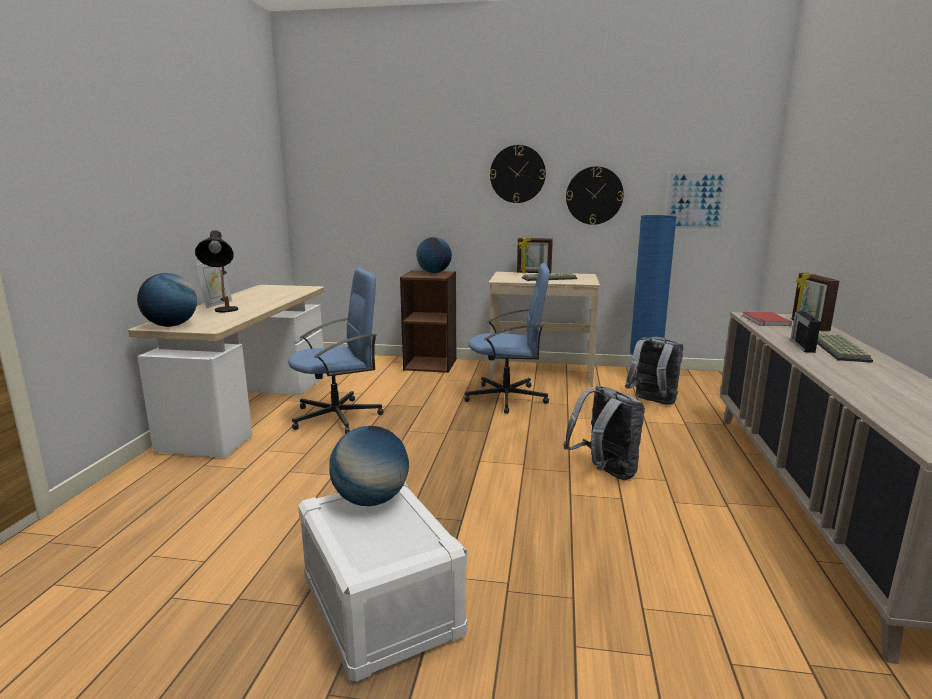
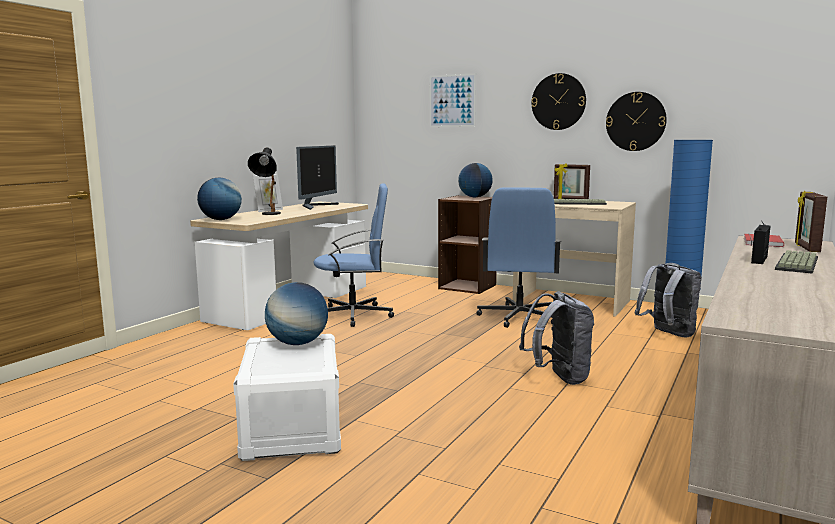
camera: 20 degrees right, 5 degrees down
(268, 293) = (316, 206): none -> monitor
(507, 398) = (518, 317): blue office chair -> blue office chair turned 75 degrees clockwise
(695, 201) = (747, 125): picture -> picture (452, 100)

